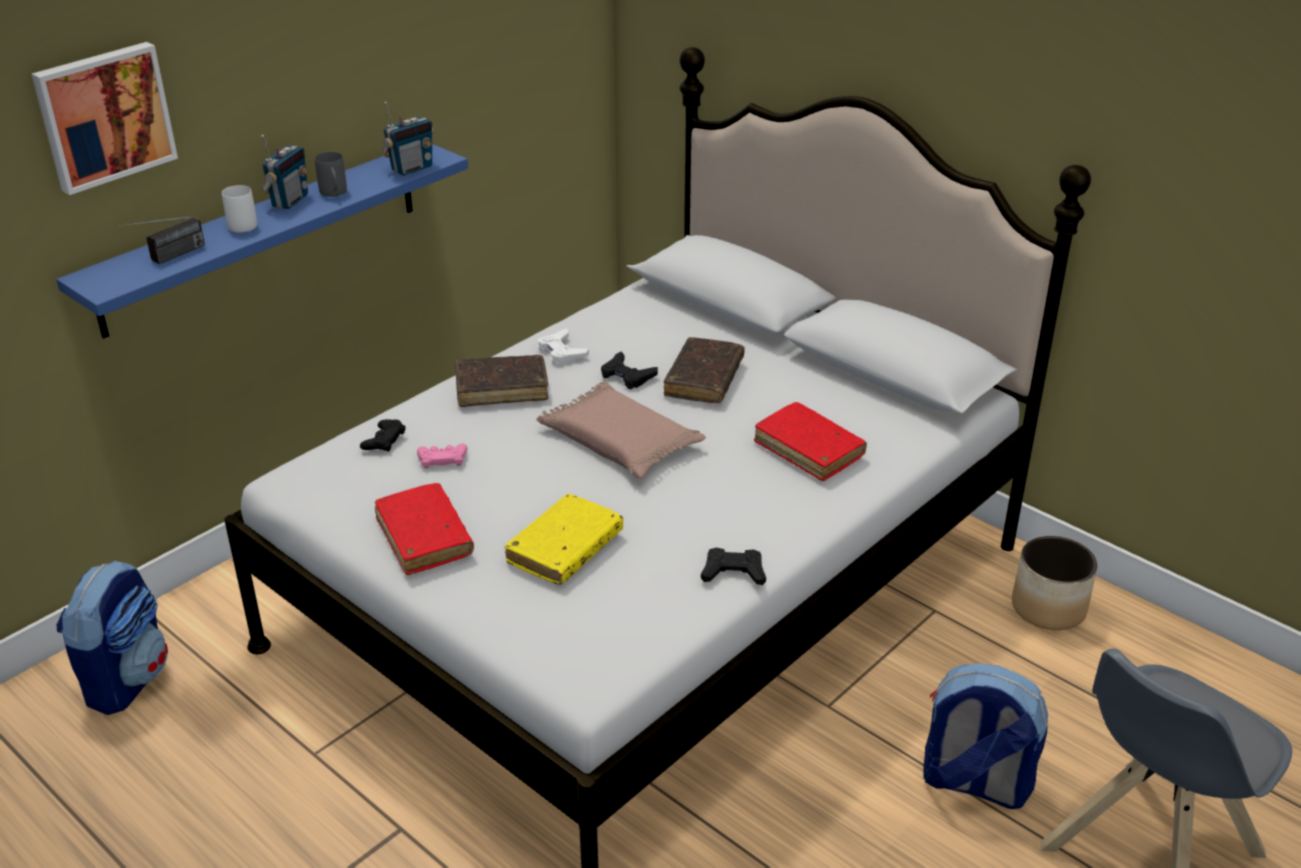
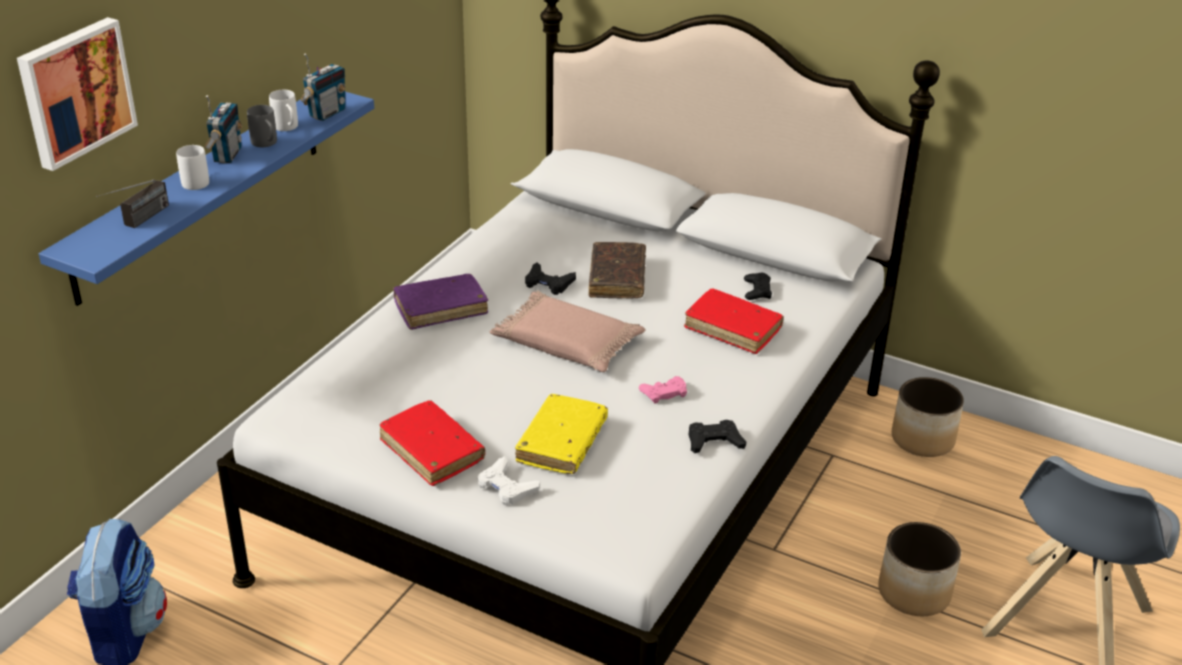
camera: 15 degrees left, 0 degrees up
(364, 180) = (287, 128): none -> white mug
(383, 440) = (354, 369): black game controller -> black game controller (757, 290)
(442, 459) = (417, 379): pink game controller -> pink game controller (664, 393)
(502, 389) = (441, 308): brown book -> purple book
(561, 352) = (479, 269): white game controller -> white game controller (506, 487)
(973, 783) = (913, 593): backpack -> planter

